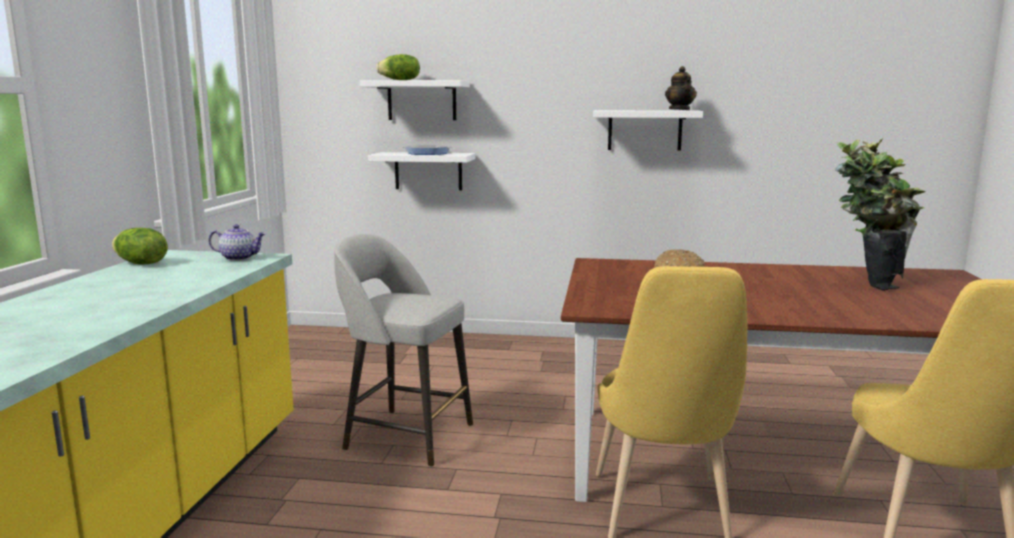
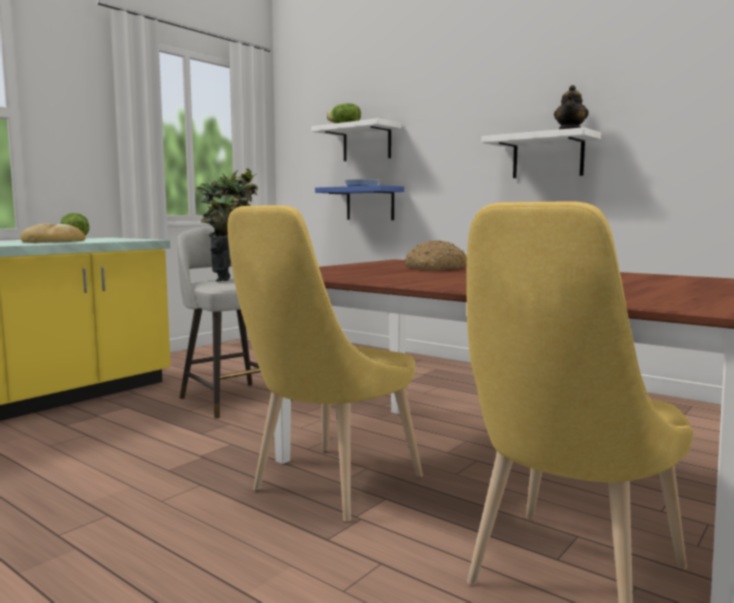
camera: 30 degrees right, 5 degrees down
(158, 279) = (52, 241): none -> bread
(239, 258) = (132, 239): teapot -> none
(428, 171) = (370, 203): white shelf -> blue shelf
(866, 282) = (625, 280): potted plant -> potted plant (232, 279)

